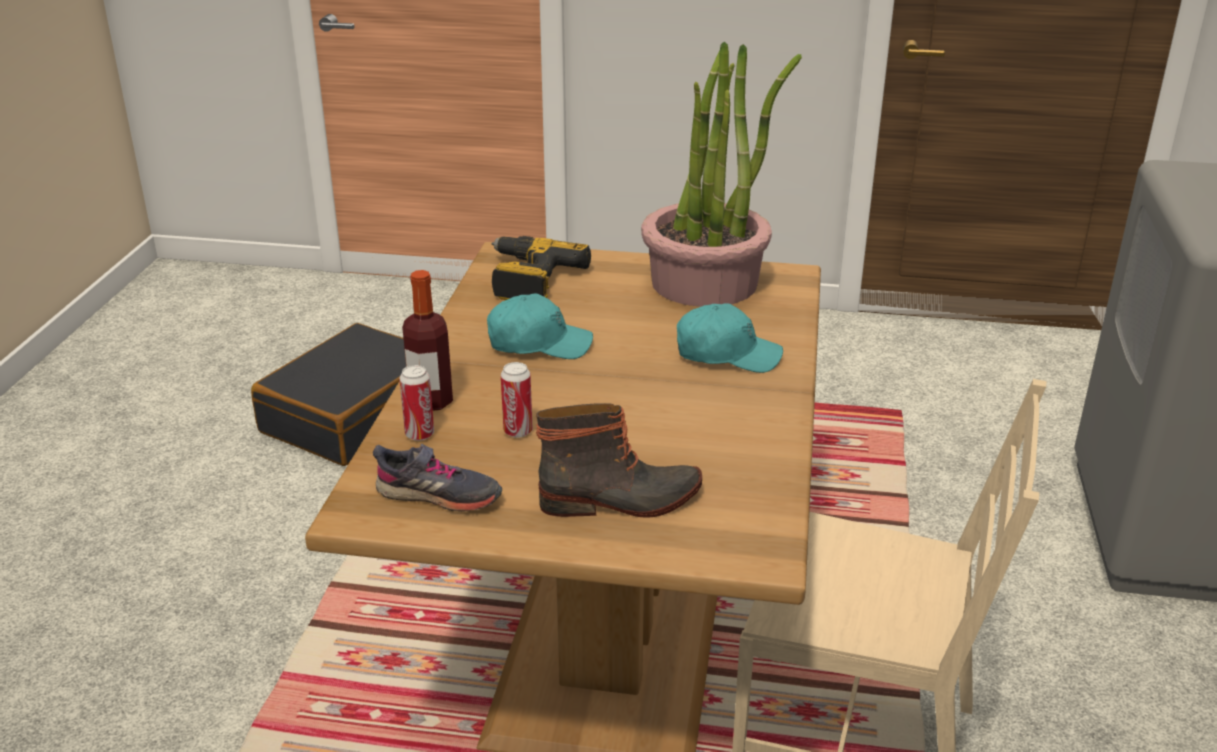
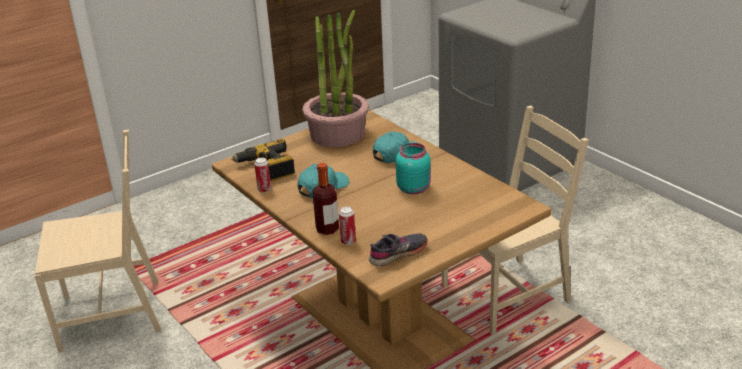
camera: 45 degrees left, 0 degrees up
(353, 414) = (112, 313): black suitcase -> beige chair
(518, 431) = (380, 219): can -> can (264, 189)
(621, 501) = (457, 218): boot -> none
(651, 417) = (414, 188): none -> turquoise jar

